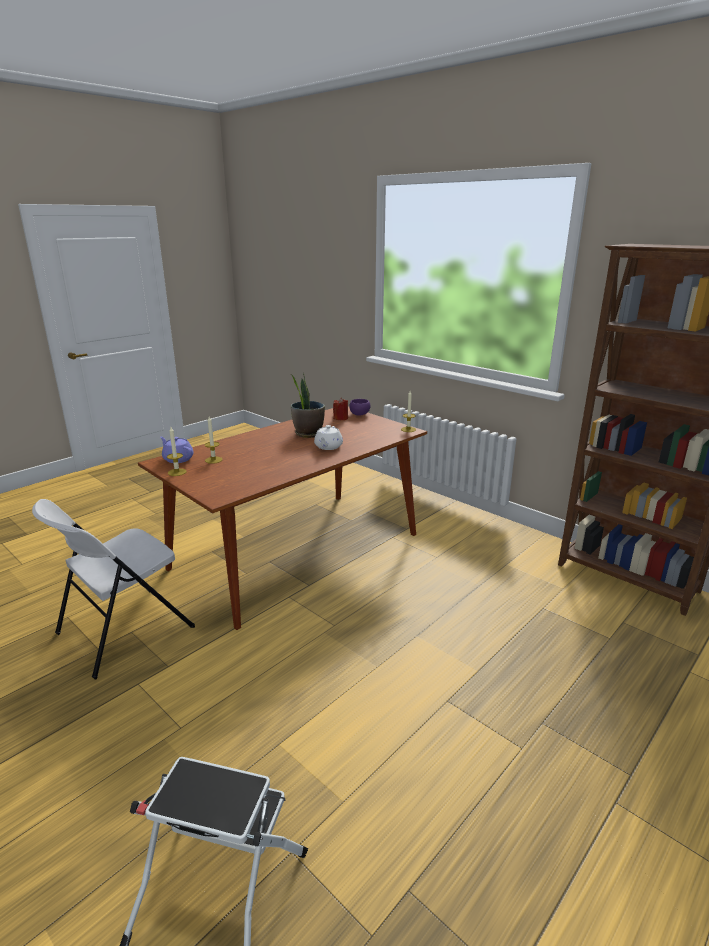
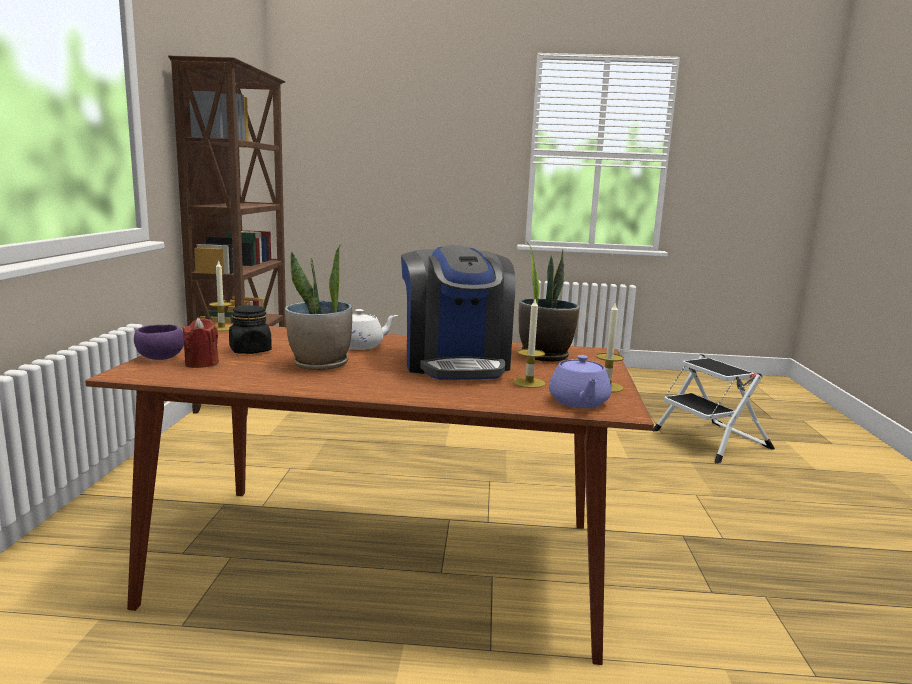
camera: 130 degrees left, 10 degrees down
(125, 630) = (719, 599): white chair -> none
(239, 480) = (544, 356): none -> potted plant
(265, 456) = (455, 363): none -> coffee machine
(351, 427) = (250, 350): none -> black jar

